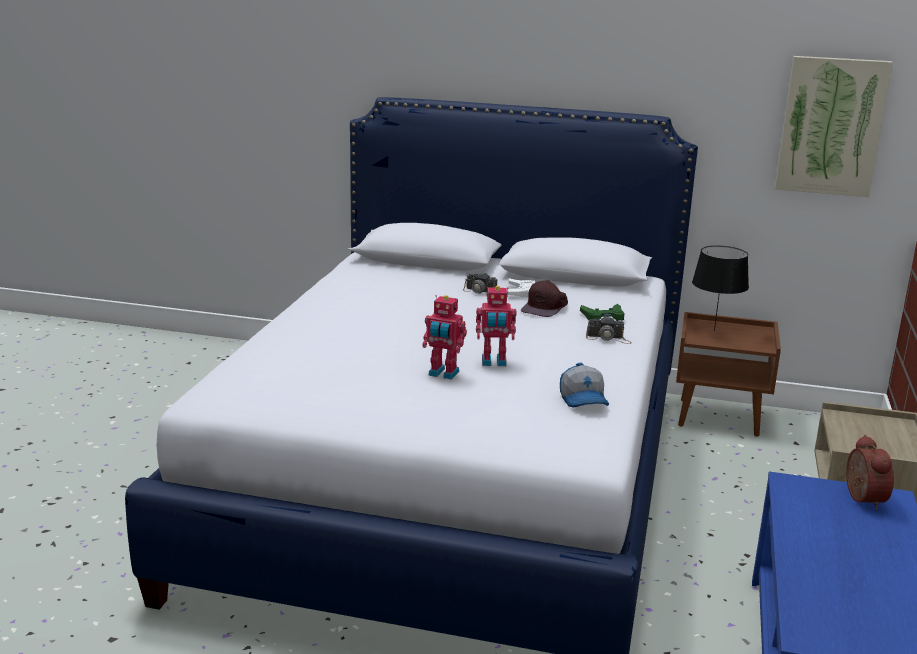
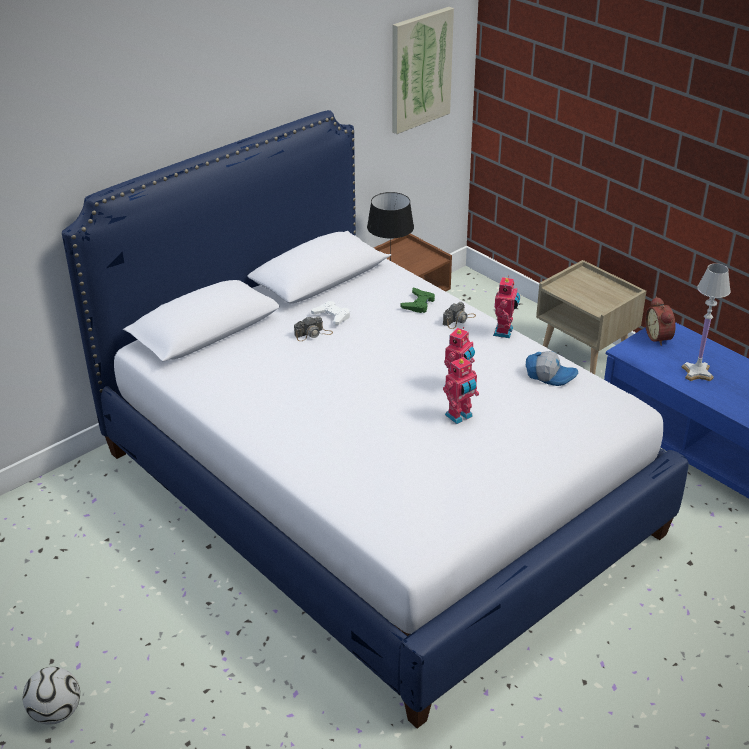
camera: 55 degrees left, 15 degrees up
(59, 436) = (56, 712): none -> football
(545, 307) = (375, 319): brown cap -> none
(625, 362) = (504, 332): none -> toy robot
(834, 542) = (697, 372): none -> white table lamp
(861, 498) = (659, 337): alarm clock -> alarm clock turned 135 degrees counterclockwise

